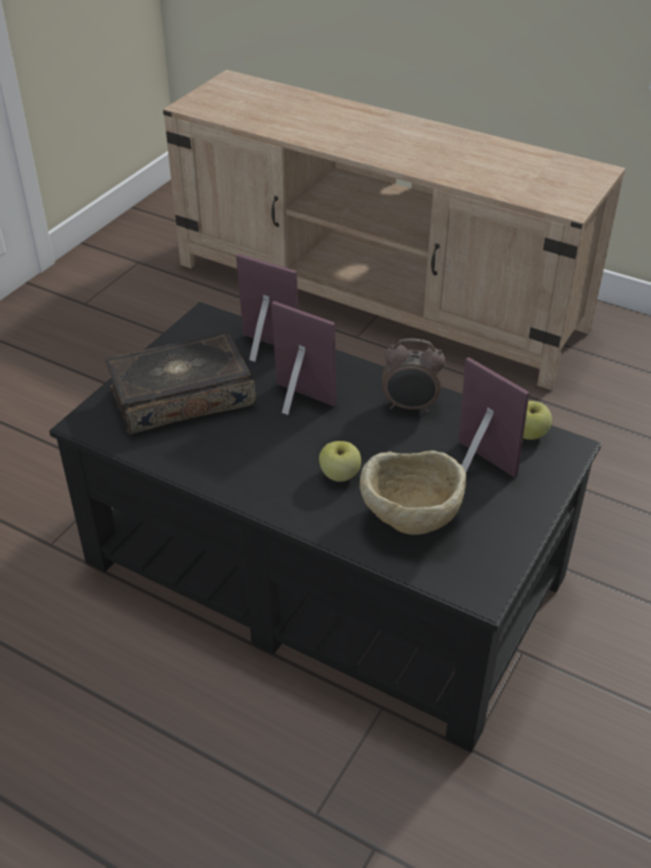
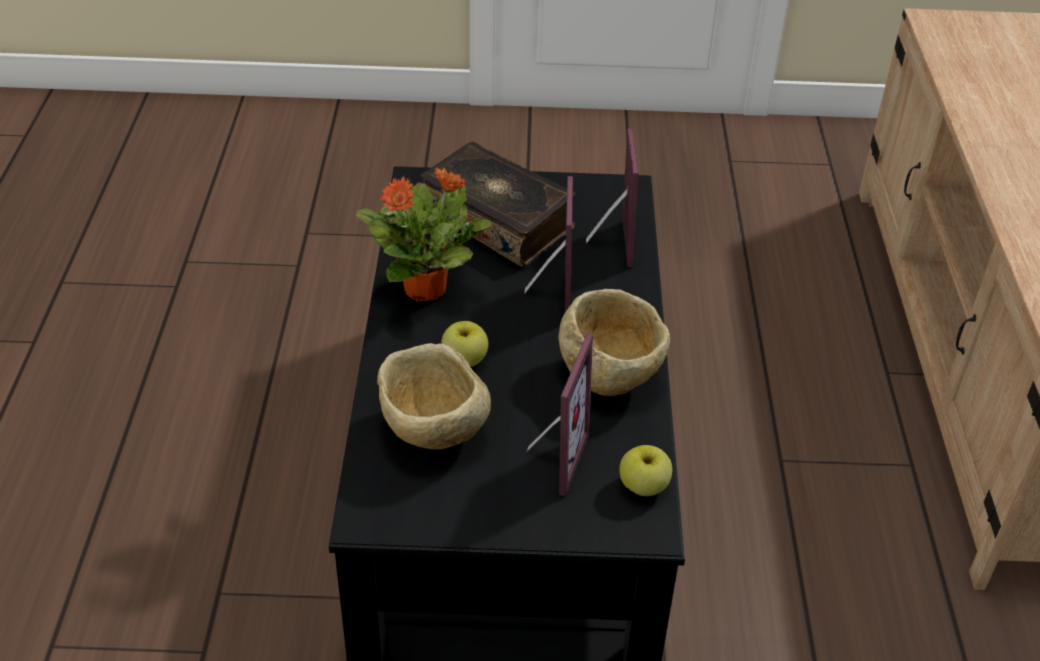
camera: 60 degrees right, 0 degrees up
(237, 466) = (427, 289): none -> potted plant
(410, 406) = (611, 376): alarm clock -> beige bowl

